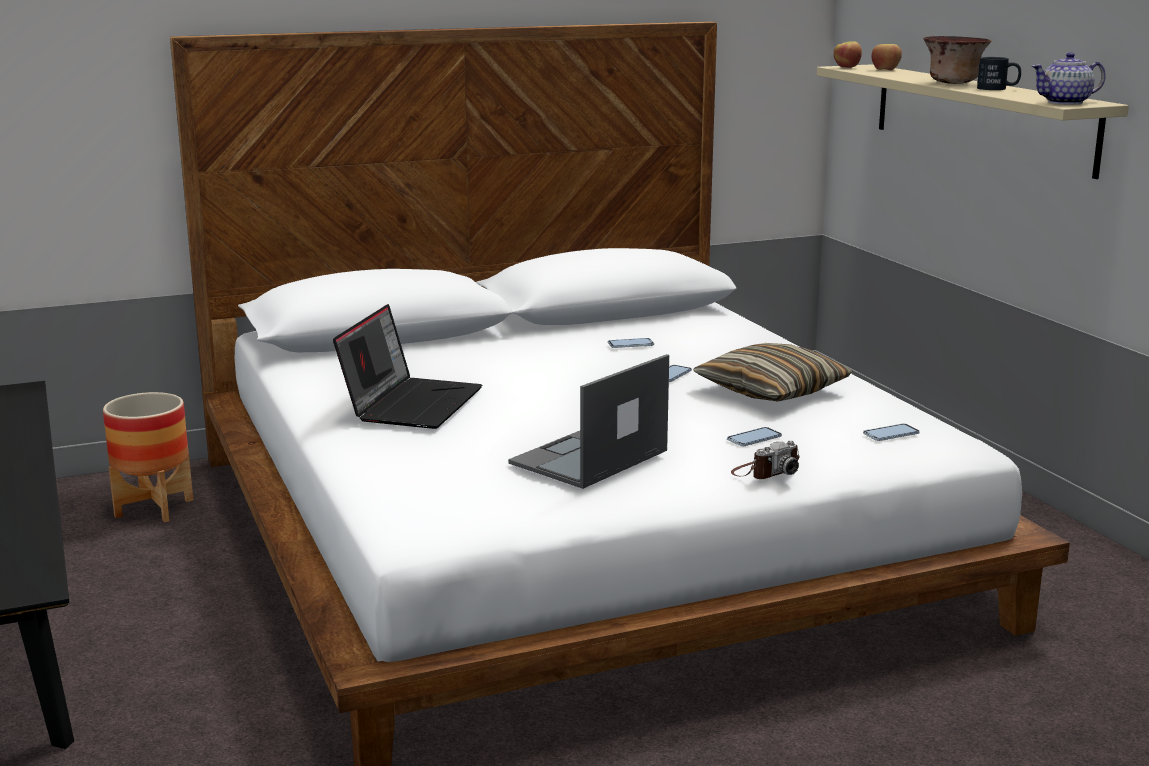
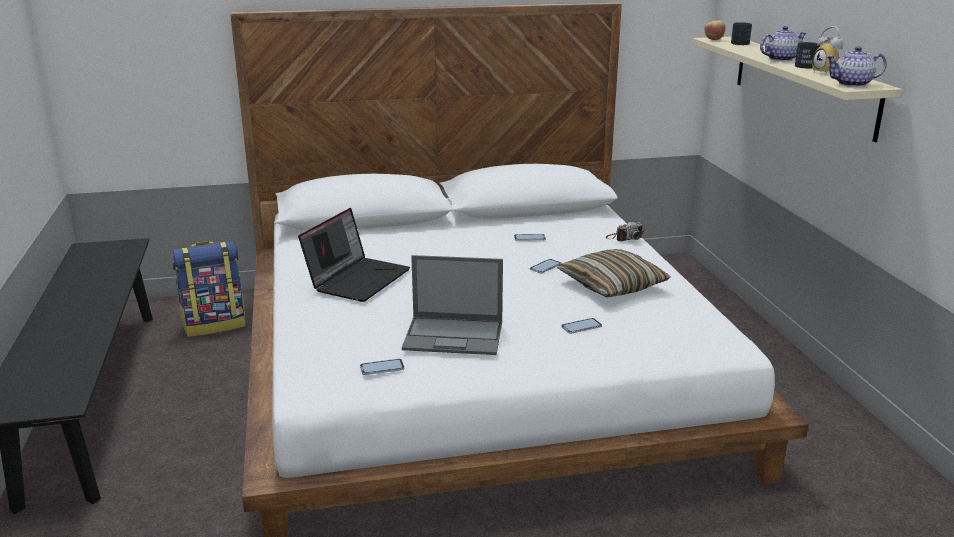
camera: 10 degrees right, 5 degrees up
(154, 508) = (215, 324): planter -> backpack
(588, 458) = (455, 336): laptop -> laptop turned 135 degrees counterclockwise
(765, 472) = (576, 358): camera -> camera (624, 238)
(885, 70) = (740, 43): apple -> black mug
(891, 434) = (683, 331): phone -> phone (382, 368)
(952, 83) = (780, 59): bowl -> teapot
(1026, 94) = (828, 73): none -> alarm clock

